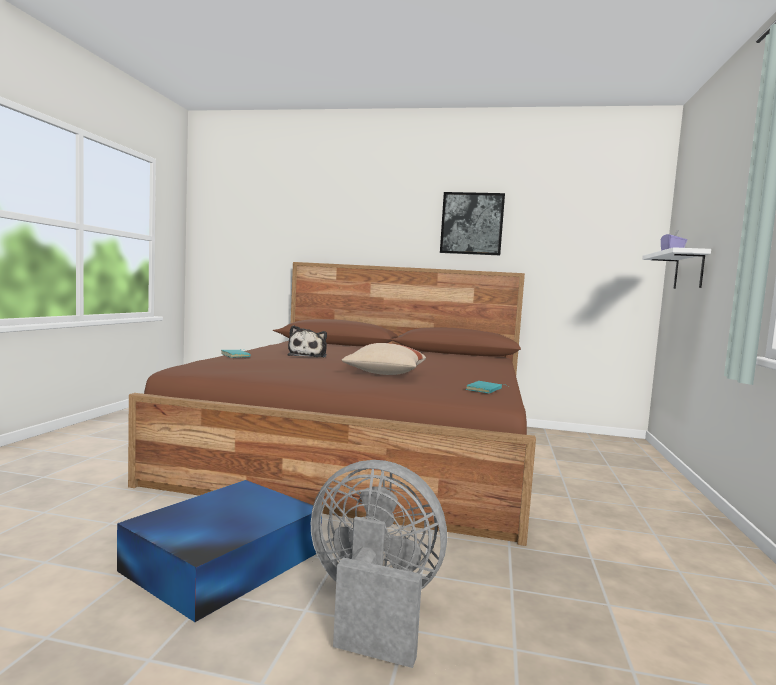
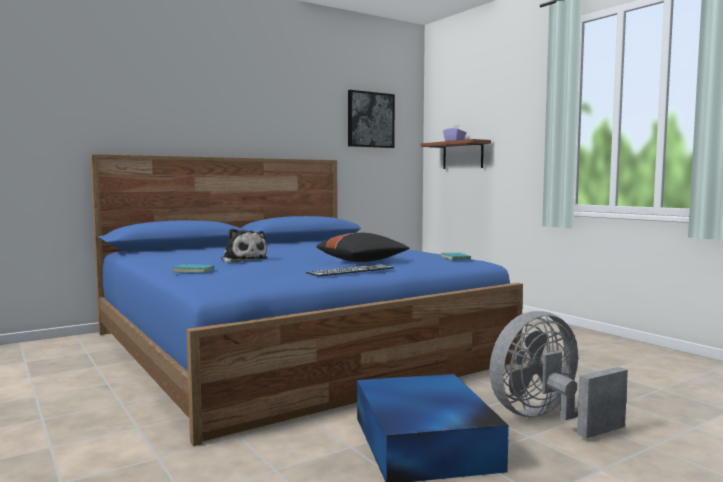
camera: 45 degrees left, 0 degrees up
(316, 376) = (350, 270): none -> keyboard
(367, 449) = (290, 346): brown bed -> blue bed
(384, 374) = (362, 261): beige pillow -> black pillow
(472, 224) = (285, 112): picture -> picture (370, 120)
(689, 270) = (463, 155): white shelf -> brown shelf

